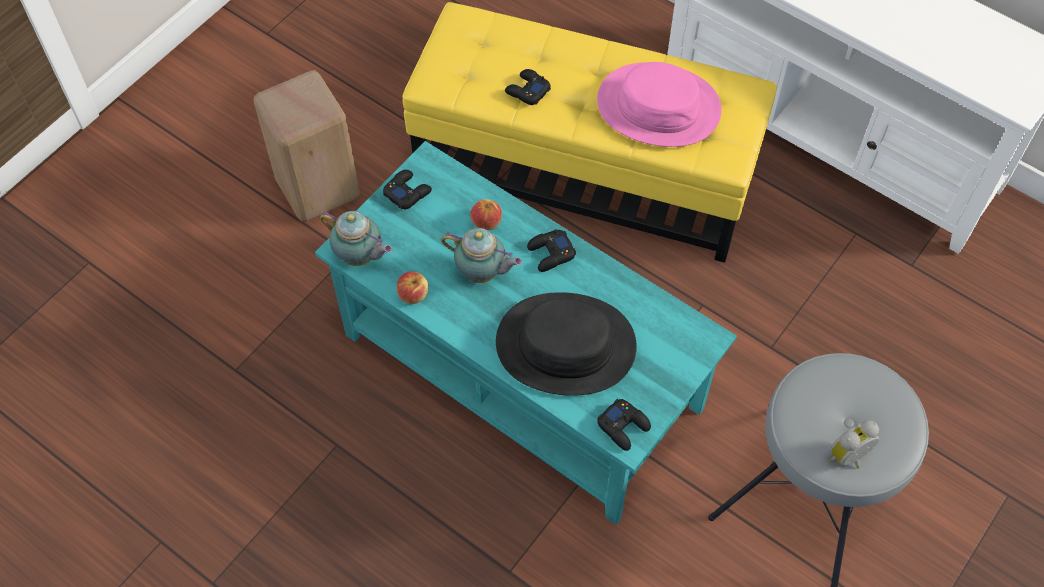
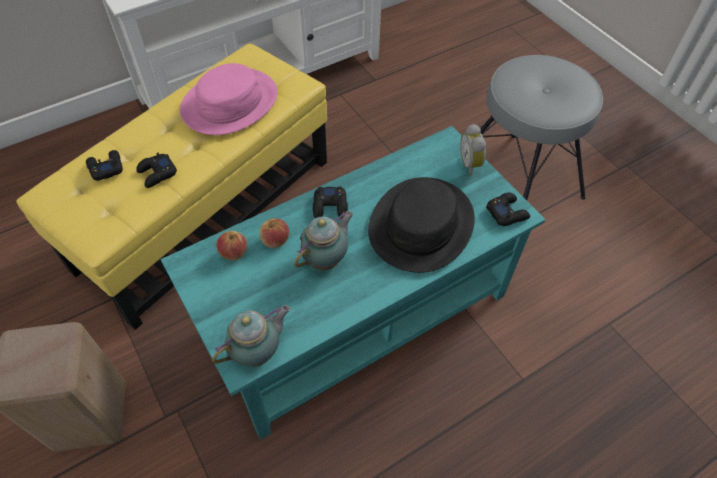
camera: 70 degrees left, 5 degrees down
(407, 192) = (208, 290): black game controller -> black game controller (106, 168)
(413, 294) = (322, 319): apple -> apple (233, 252)
(850, 458) = (577, 96): alarm clock -> alarm clock (471, 164)

